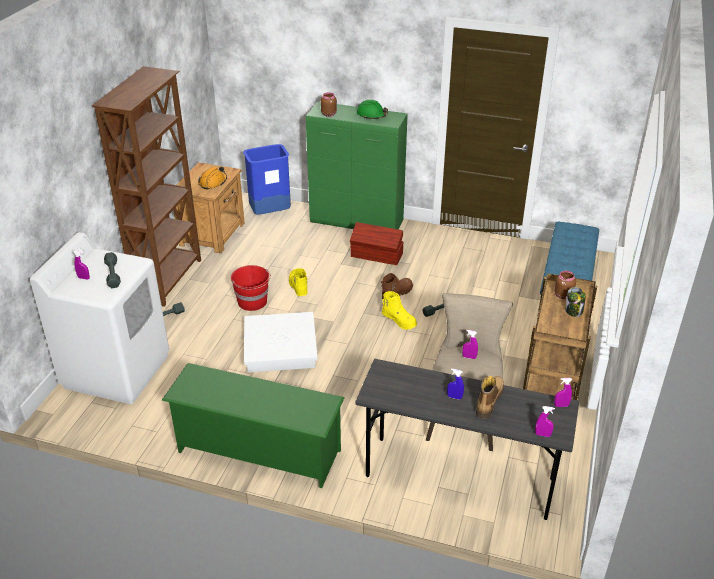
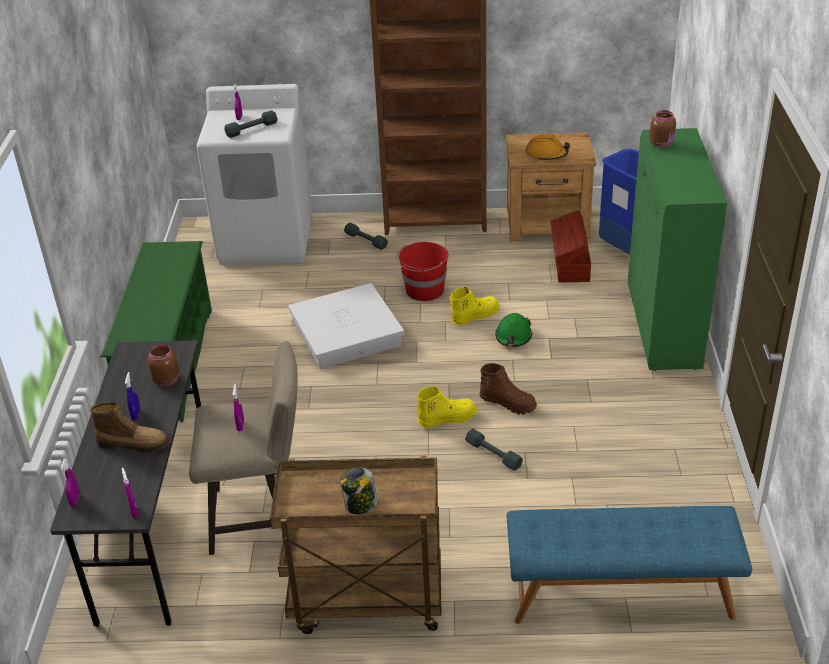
camera: 75 degrees right, 0 degrees up
(372, 115) = (690, 176): green hard hat -> green hard hat (513, 336)
(377, 255) = (590, 365): brown storage box -> brown storage box (570, 264)
(399, 320) = (446, 418): yellow boot -> yellow boot turned 135 degrees counterclockwise
(562, 295) = (397, 488): brown jar -> brown jar (166, 379)

